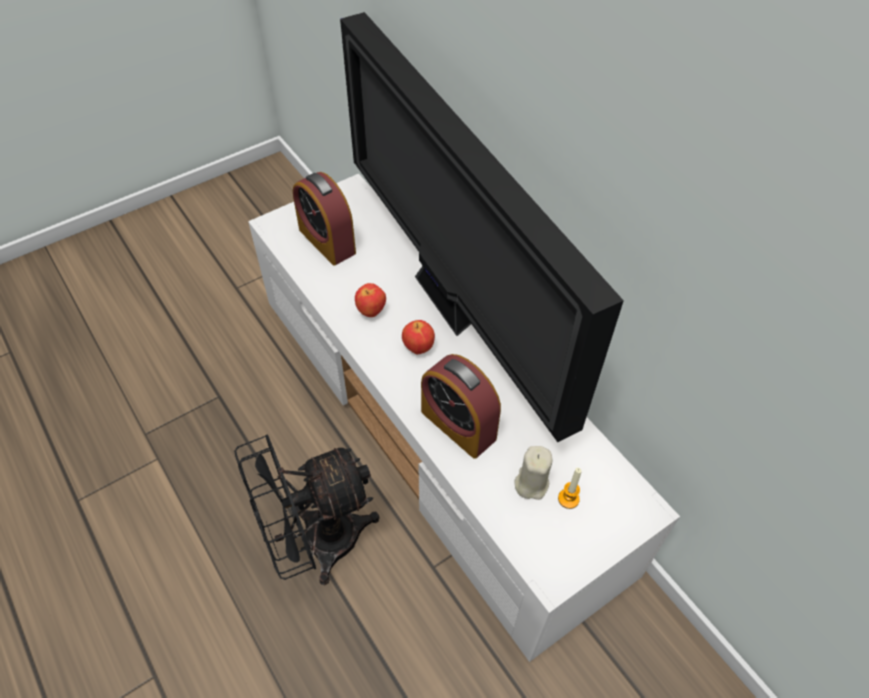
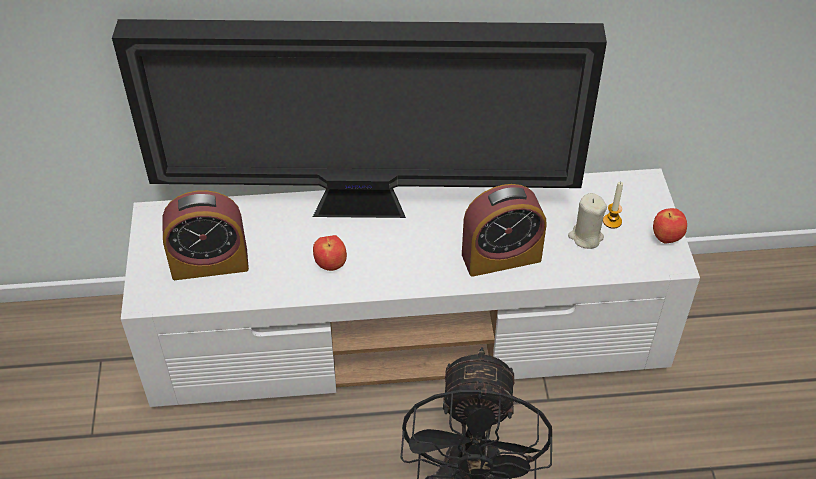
camera: 60 degrees left, 5 degrees down
(418, 348) = (399, 249): apple -> apple (666, 238)

